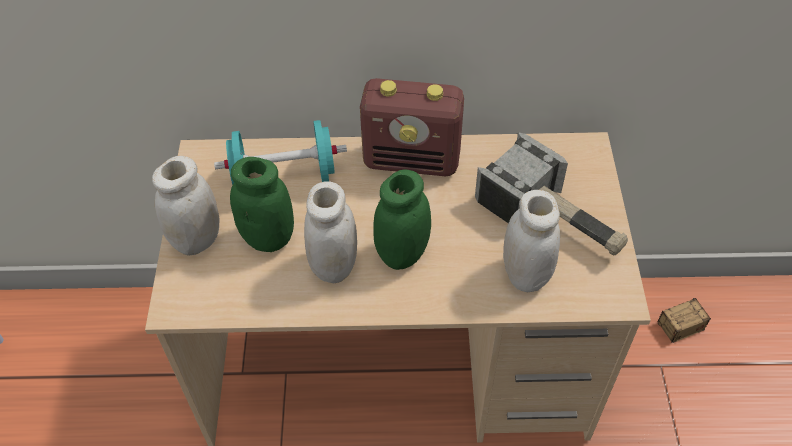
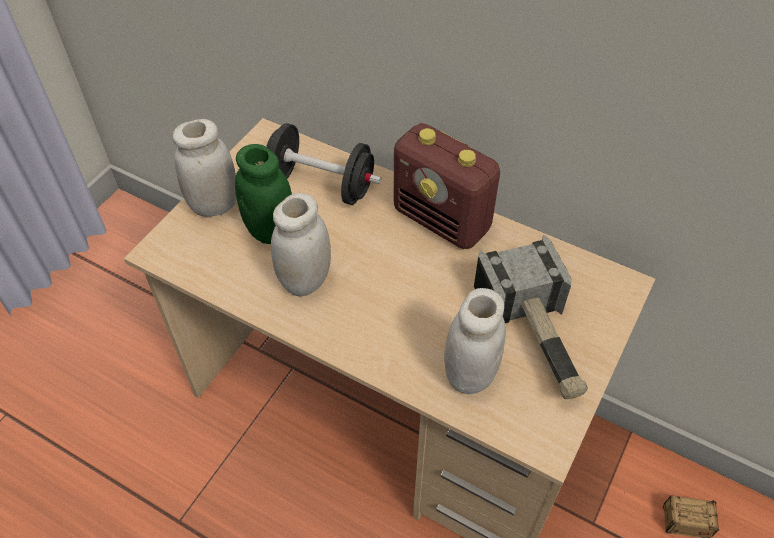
camera: 30 degrees right, 0 degrees up
(284, 177) = (321, 185): turquoise dumbbell -> black dumbbell
(402, 254) = (371, 299): green jar -> none

